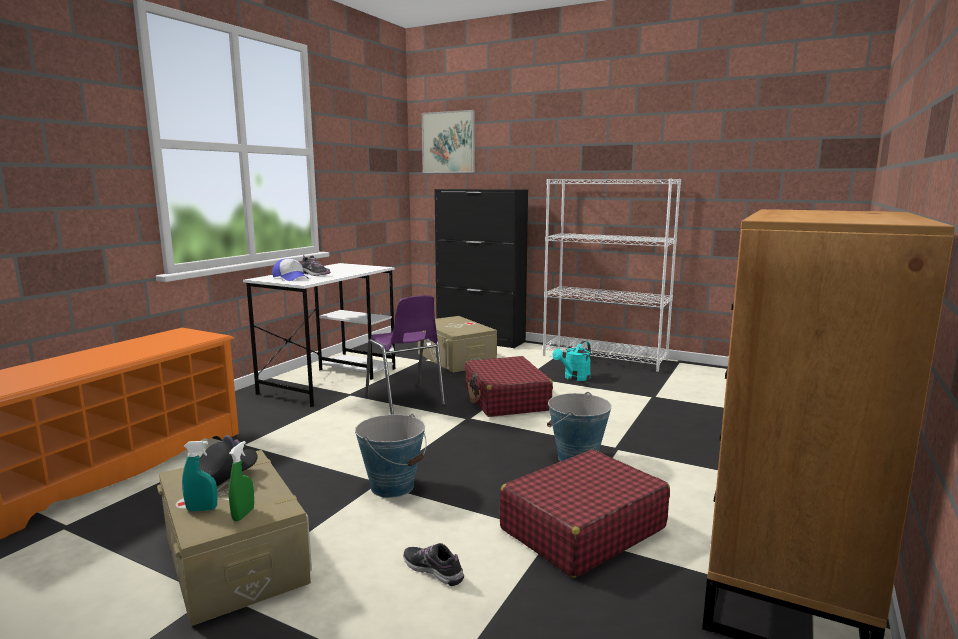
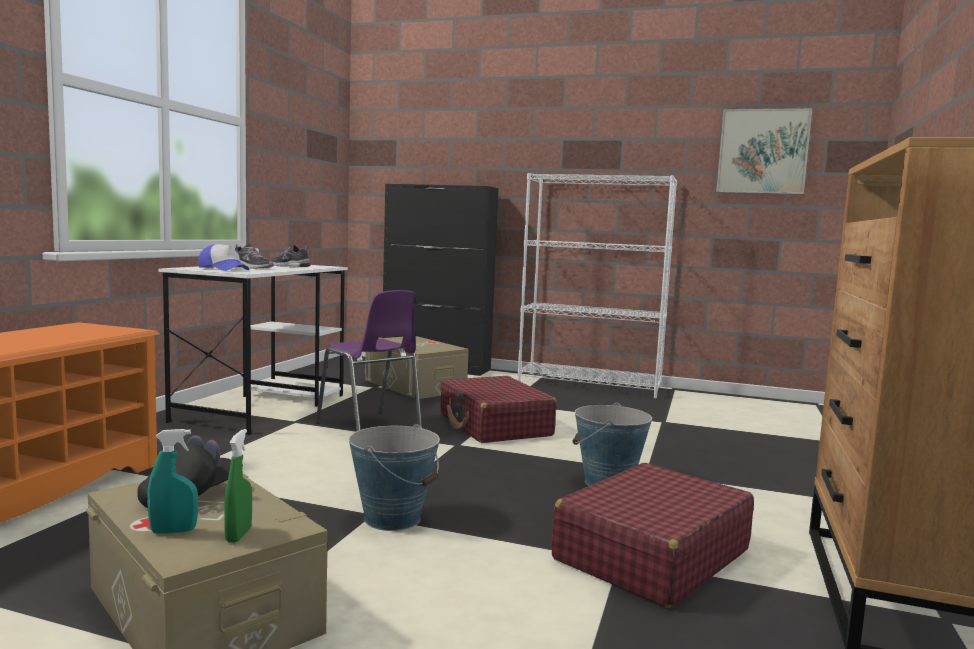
camera: 10 degrees left, 5 degrees down
(433, 570) = (487, 609): shoe -> shoe (290, 266)
(448, 142) = (401, 131): picture -> picture (762, 151)
(574, 378) = (565, 404): turquoise watering can -> none

